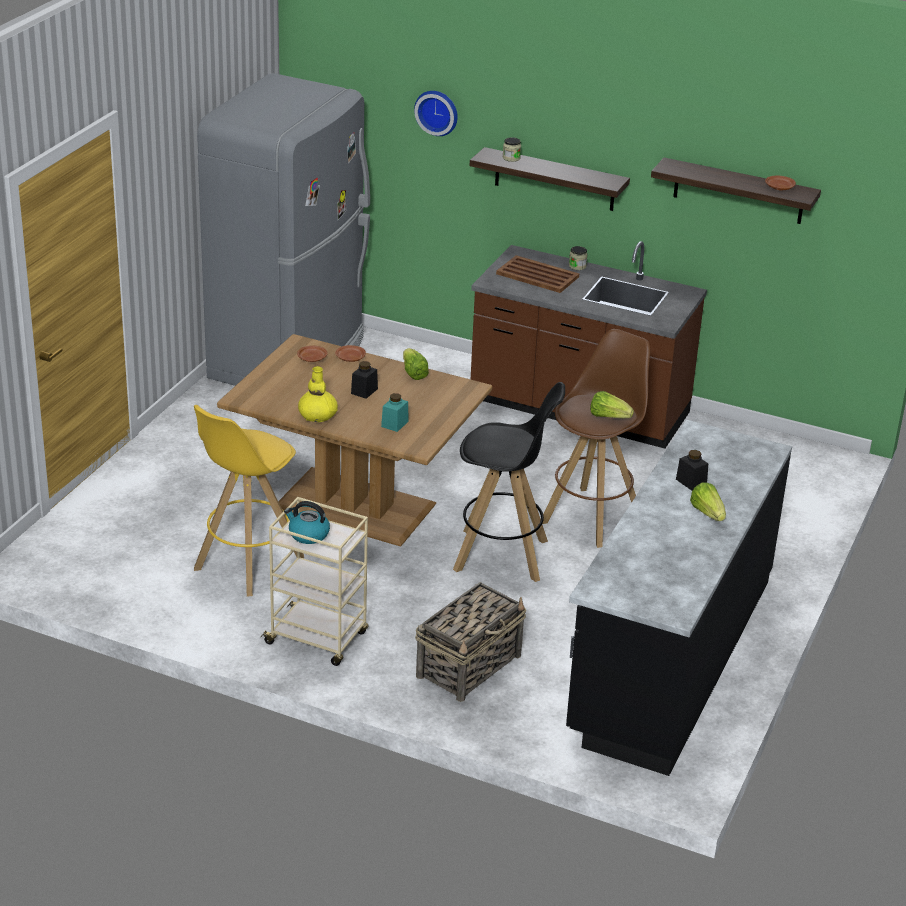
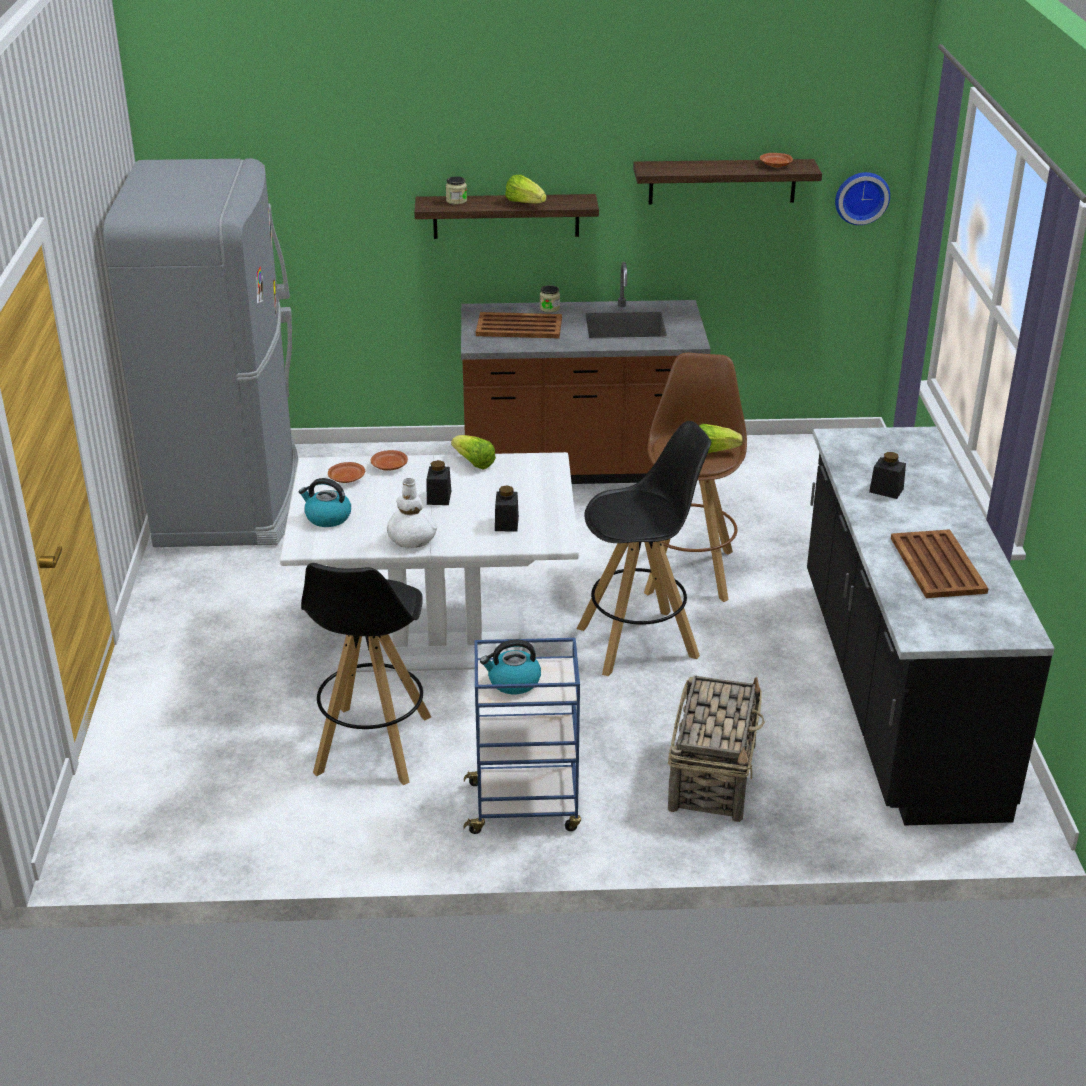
camera: 25 degrees left, 0 degrees up
(247, 563) = (372, 745): yellow stool -> black stool
(273, 382) = (327, 517): none -> kettle
(317, 415) = (412, 539): yellow vase -> white vase
(318, 639) = (525, 806): beige cart -> blue cart
(355, 505) = (437, 638): brown dining table -> white dining table
(394, 424) = (506, 523): turquoise jar -> black jar
(437, 112) = (352, 166): wall clock -> wall clock (861, 197)
(667, 548) = (937, 566): none -> brown tray
(707, 513) = (935, 517): lettuce -> lettuce (525, 203)

